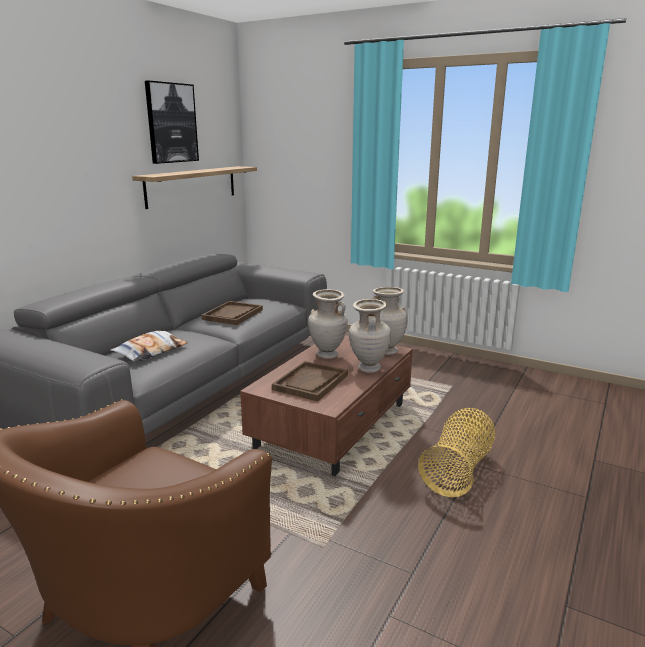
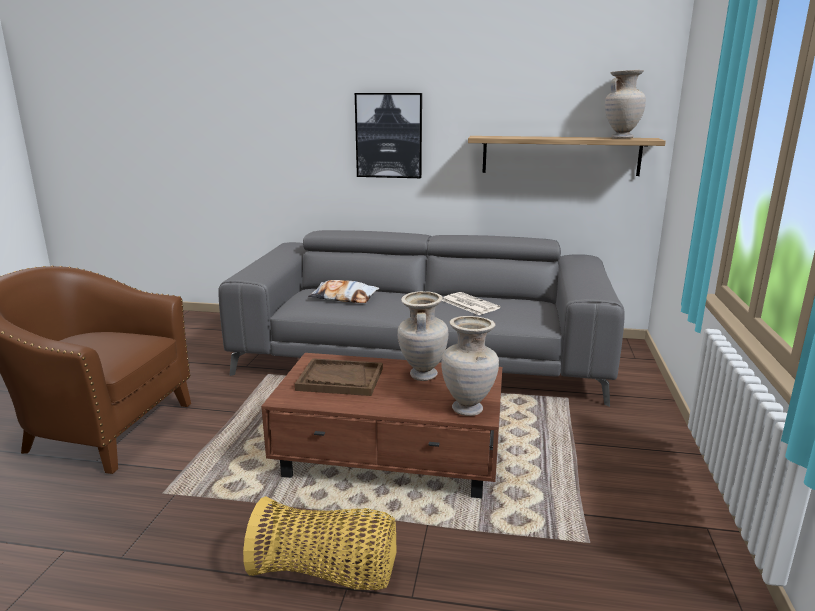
camera: 70 degrees right, 0 degrees up
(171, 123) = (539, 79): picture -> picture (389, 135)
(233, 314) = (469, 304): brown tray -> newspaper
(368, 369) = (400, 405): beige vase -> beige vase (621, 138)

